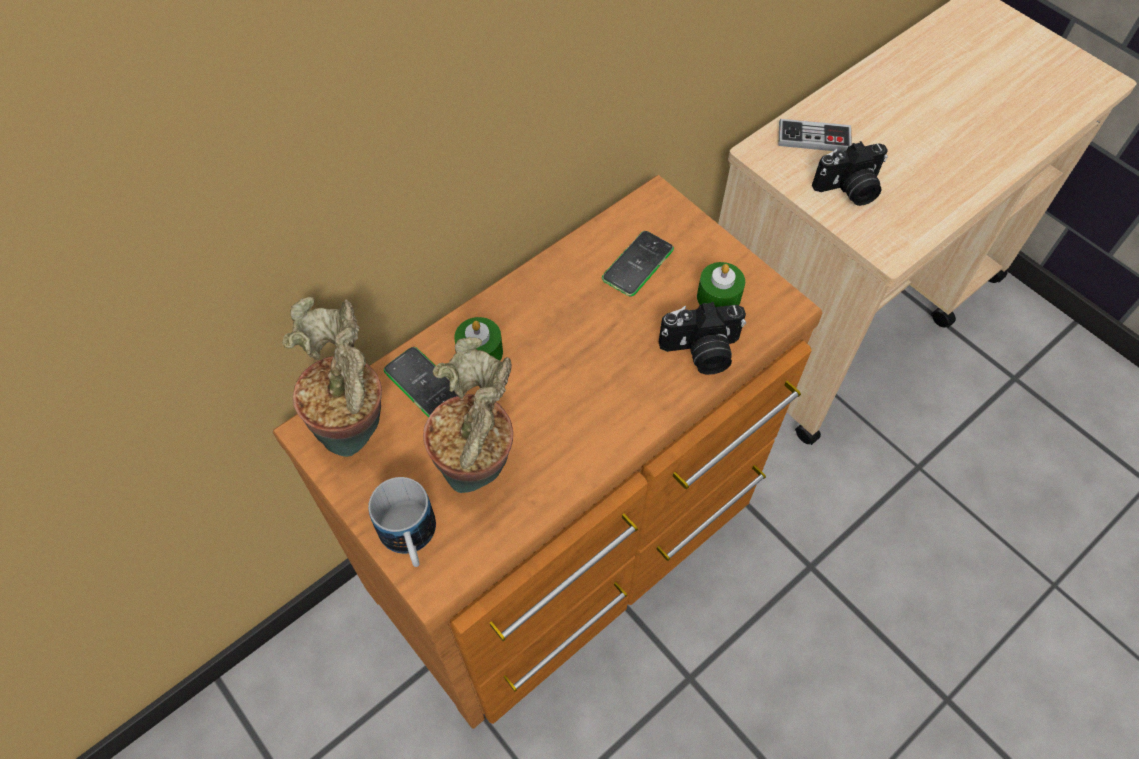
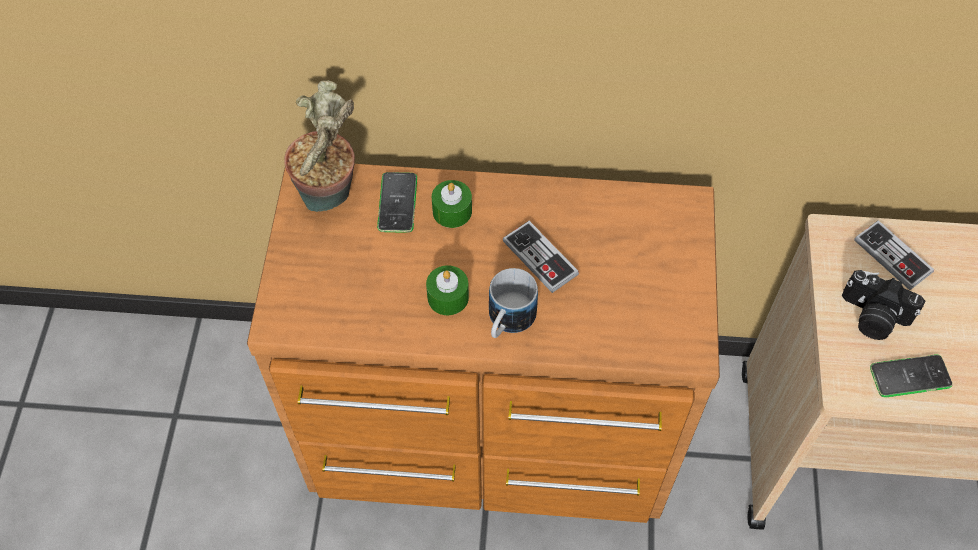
camera: 45 degrees right, 0 degrees up
(411, 540) = (290, 288): mug -> mug (507, 322)
(479, 470) = (371, 283): potted plant -> none
(595, 331) = (540, 258): none -> game controller
(637, 264) = (621, 237): phone -> phone (910, 376)
(701, 352) = (595, 331): camera -> none
(718, 297) = (652, 305): green candle -> green candle (448, 297)

